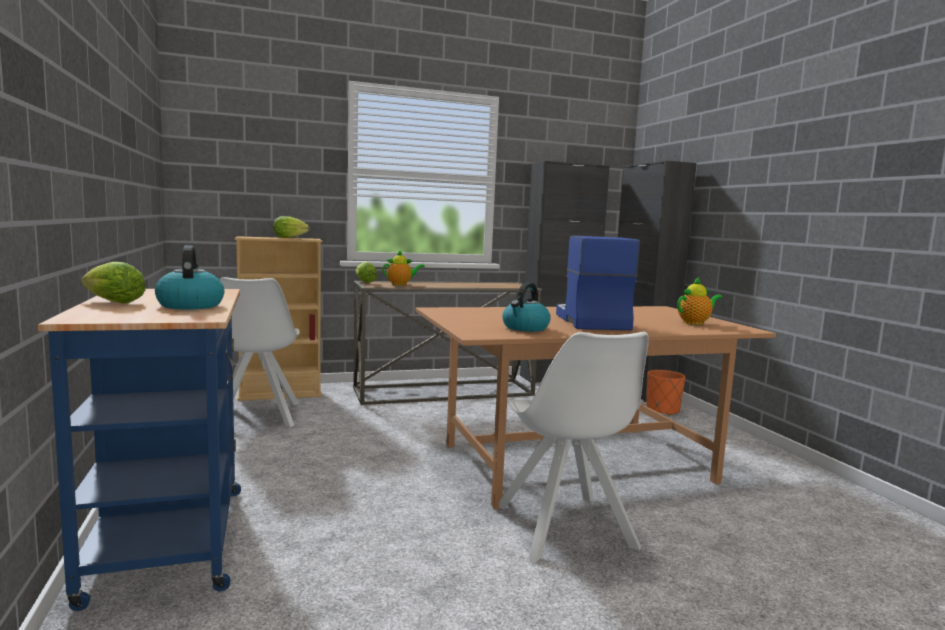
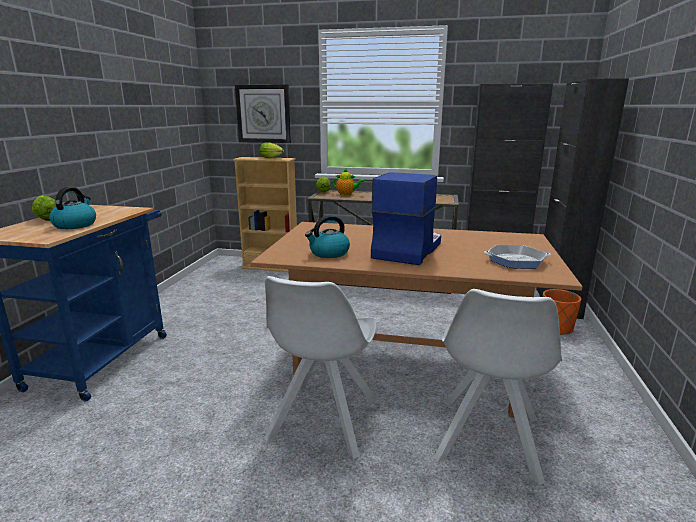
camera: 30 degrees right, 10 degrees up
(256, 416) = (238, 282): white chair -> white chair (487, 441)
(265, 179) = (263, 114): none -> wall clock
(695, 322) = (516, 261): teapot -> frying pan

